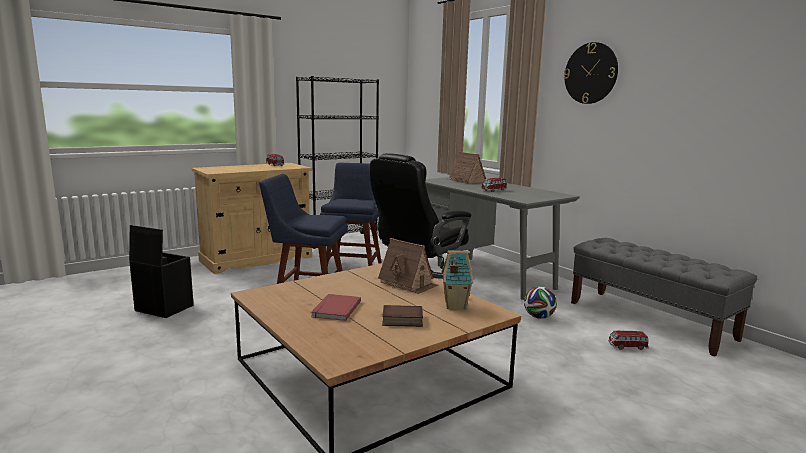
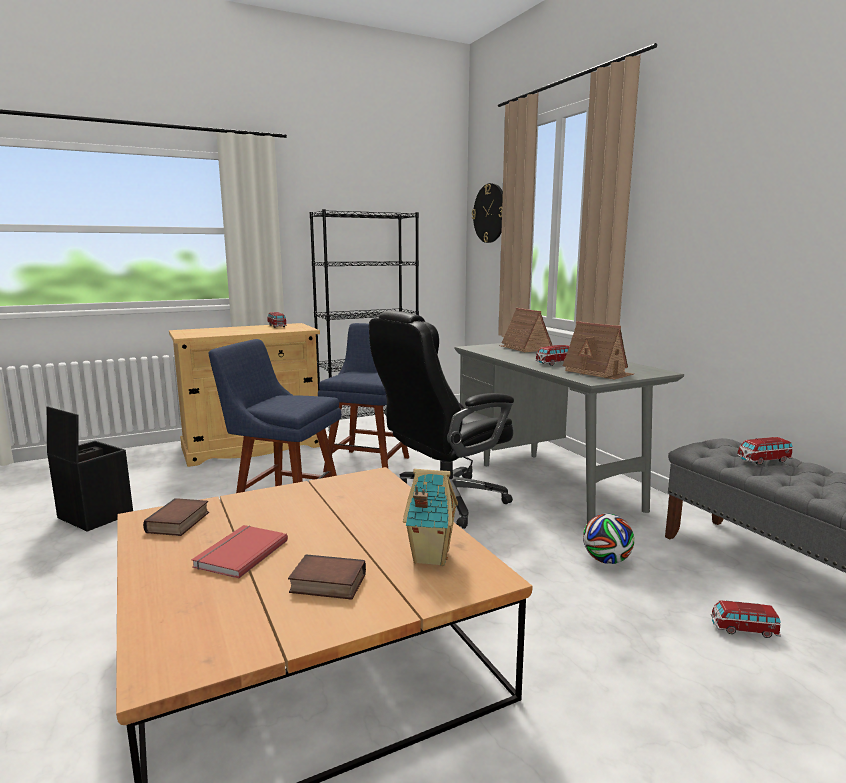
camera: 10 degrees right, 0 degrees up
(279, 296) = (179, 523): none -> book
(408, 283) = (381, 509): toy house -> toy house (598, 372)
(590, 73) = (705, 187): wall clock -> wall clock (490, 213)
(632, 248) = (763, 460): none -> toy car

